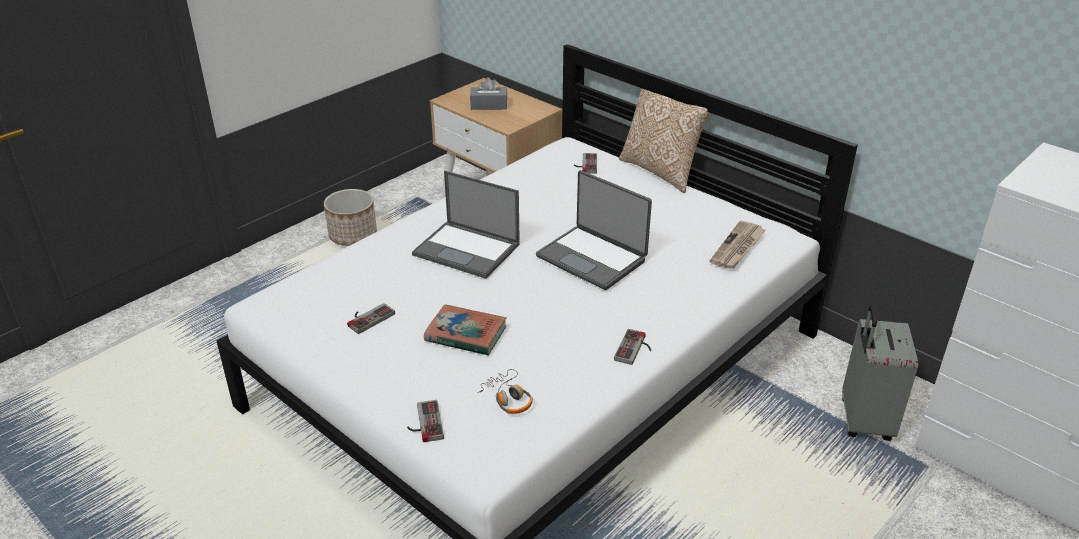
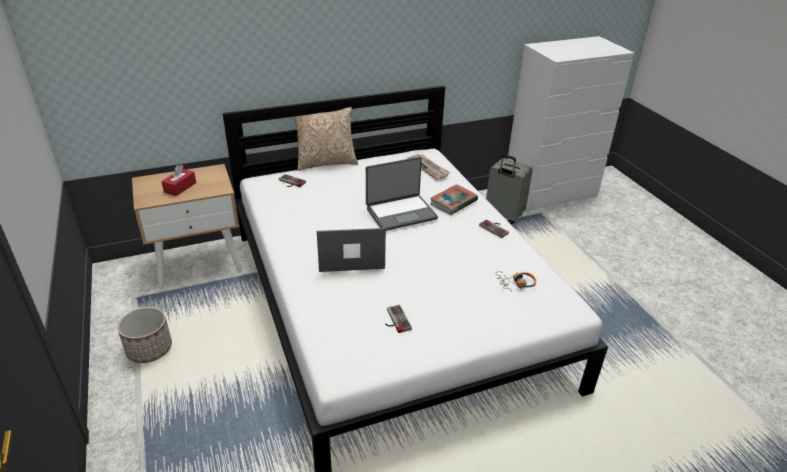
camera: 65 degrees left, 0 degrees up
(423, 423) = (523, 323): game controller -> none
(465, 334) = (443, 283): book -> book (453, 202)
(468, 250) = (349, 255): laptop -> laptop turned 150 degrees counterclockwise
(489, 105) = (180, 187): grey tissue box -> red tissue box

